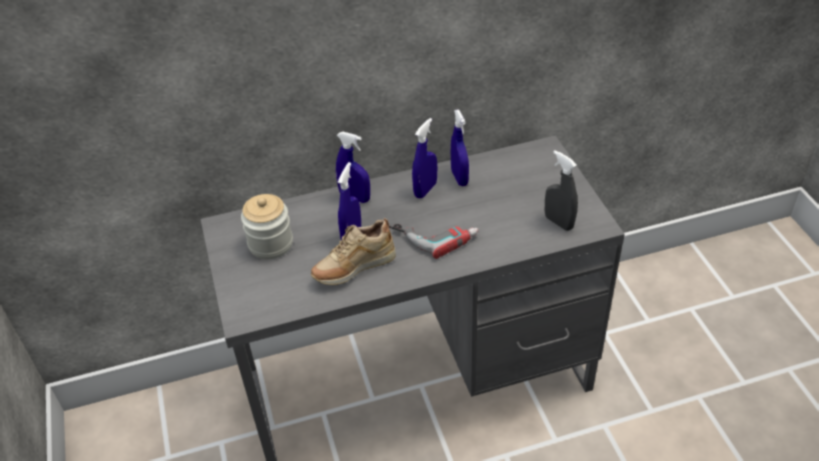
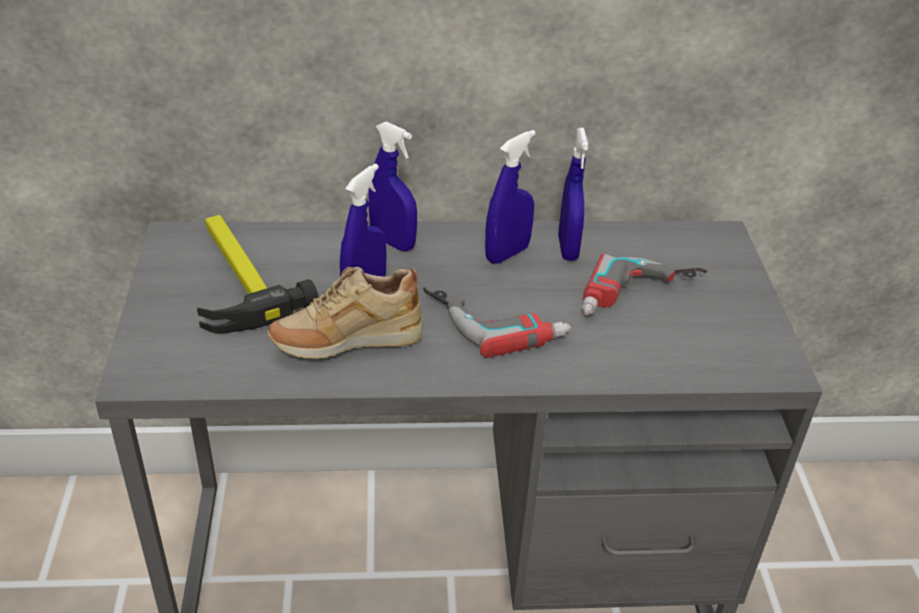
camera: 10 degrees right, 5 degrees down
(271, 244) = (235, 278): jar -> hammer
(511, 201) = (641, 299): none -> power drill
(558, 222) = (711, 348): grey spray bottle -> none

